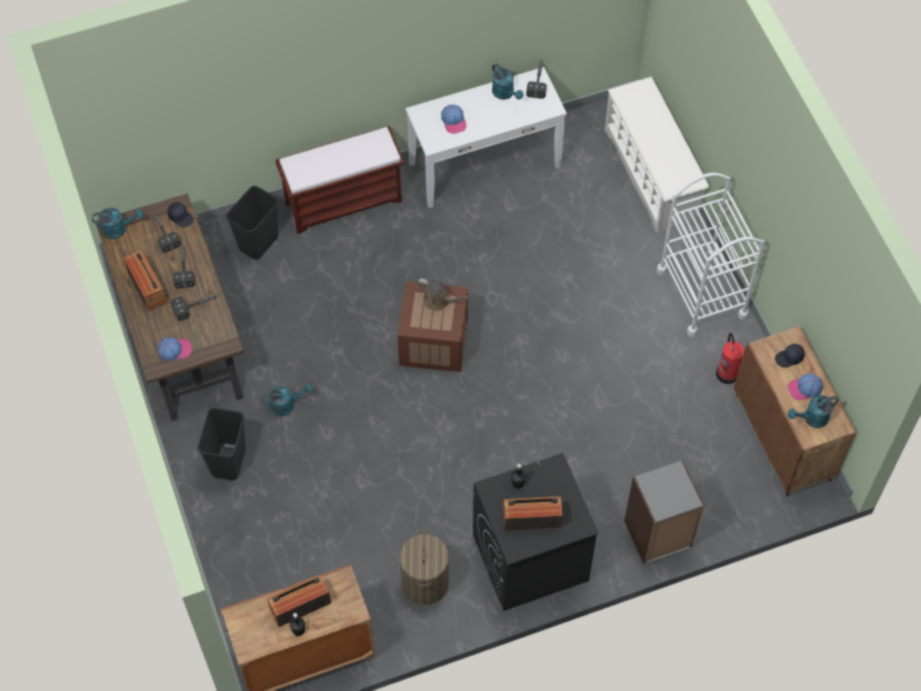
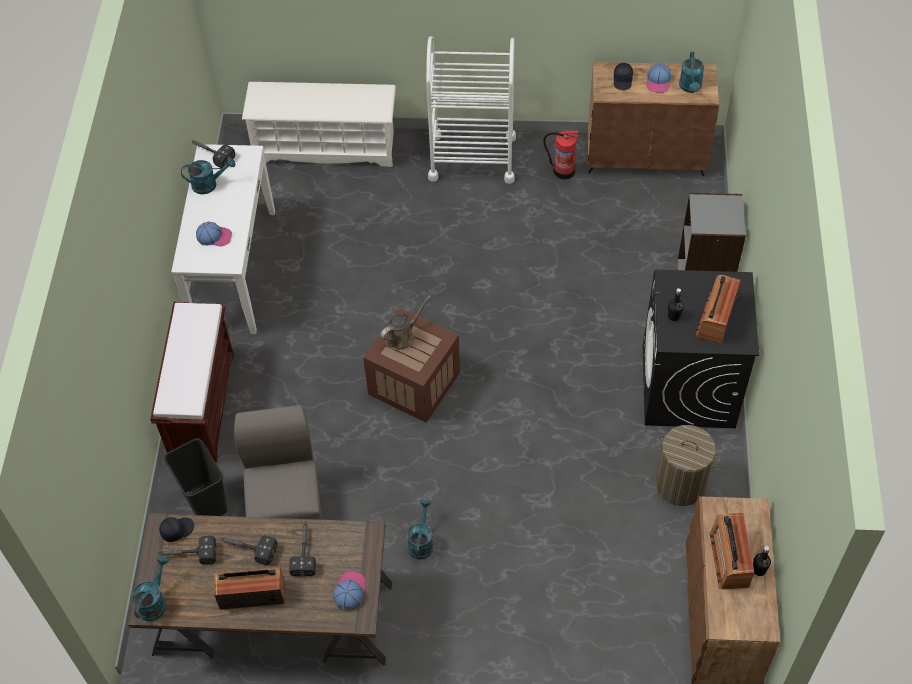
camera: 65 degrees left, 5 degrees down
(228, 461) = (462, 622): black trash can -> none
(281, 296) = (286, 502): none -> grey chair

